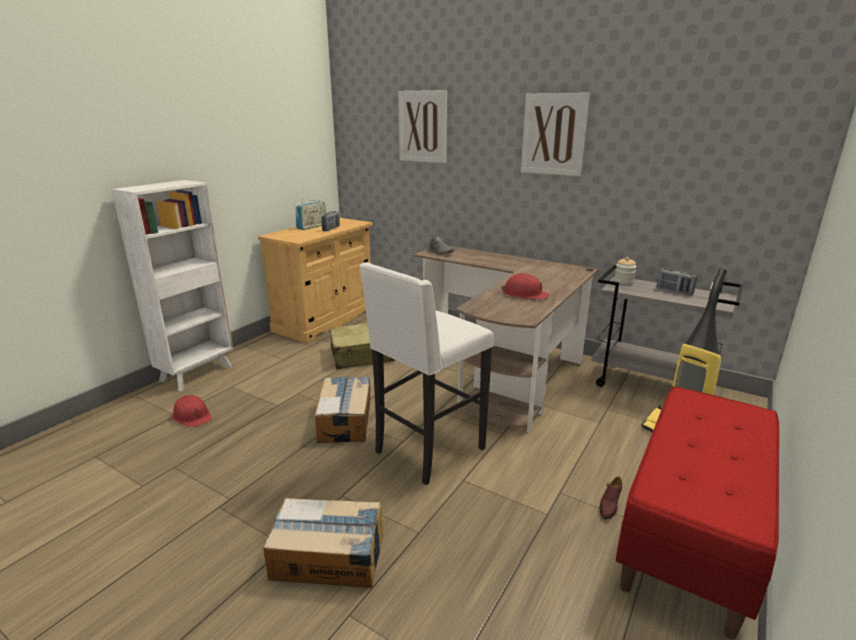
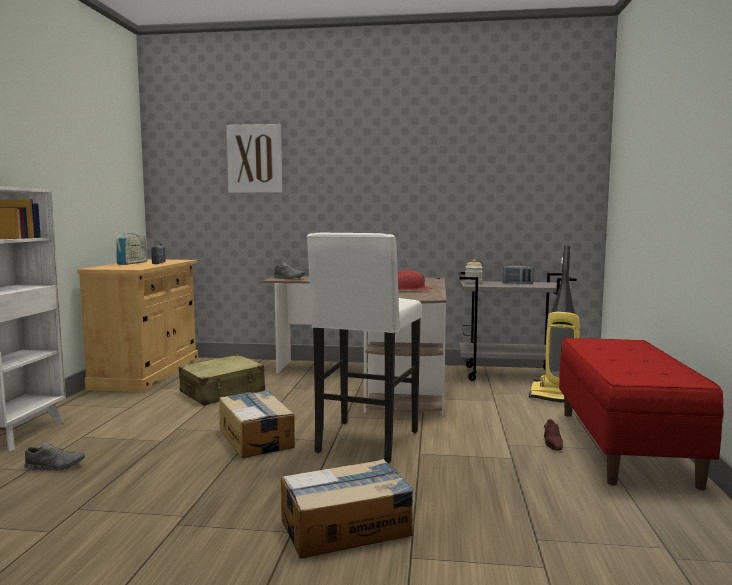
camera: 25 degrees left, 15 degrees down
(192, 416) = (55, 466): red hard hat -> grey shoe
(553, 134) = (390, 161): picture -> none

